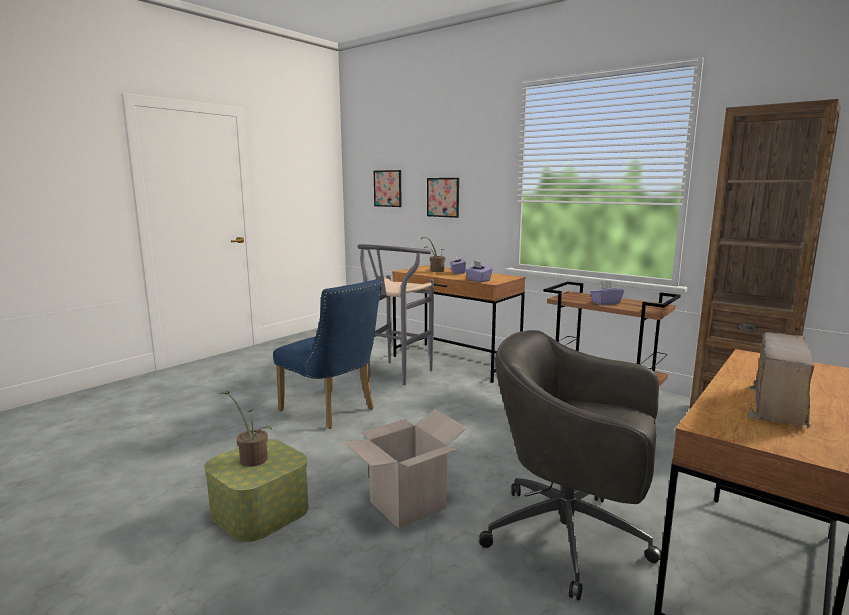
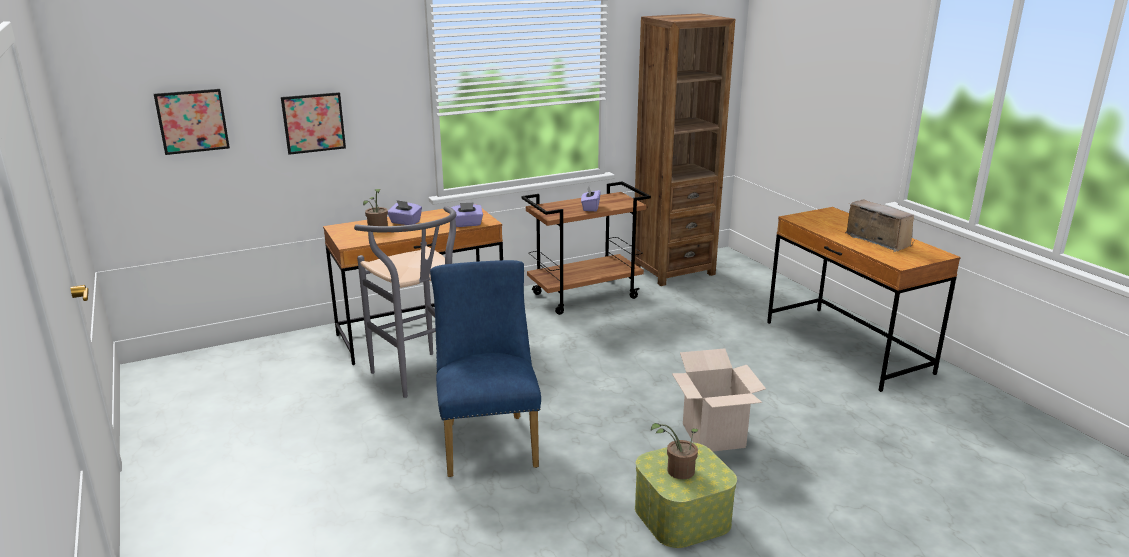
camera: 65 degrees left, 10 degrees up
(332, 411) = (488, 440): blue chair -> blue chair turned 75 degrees counterclockwise
(571, 538) = (786, 383): grey office chair -> none

